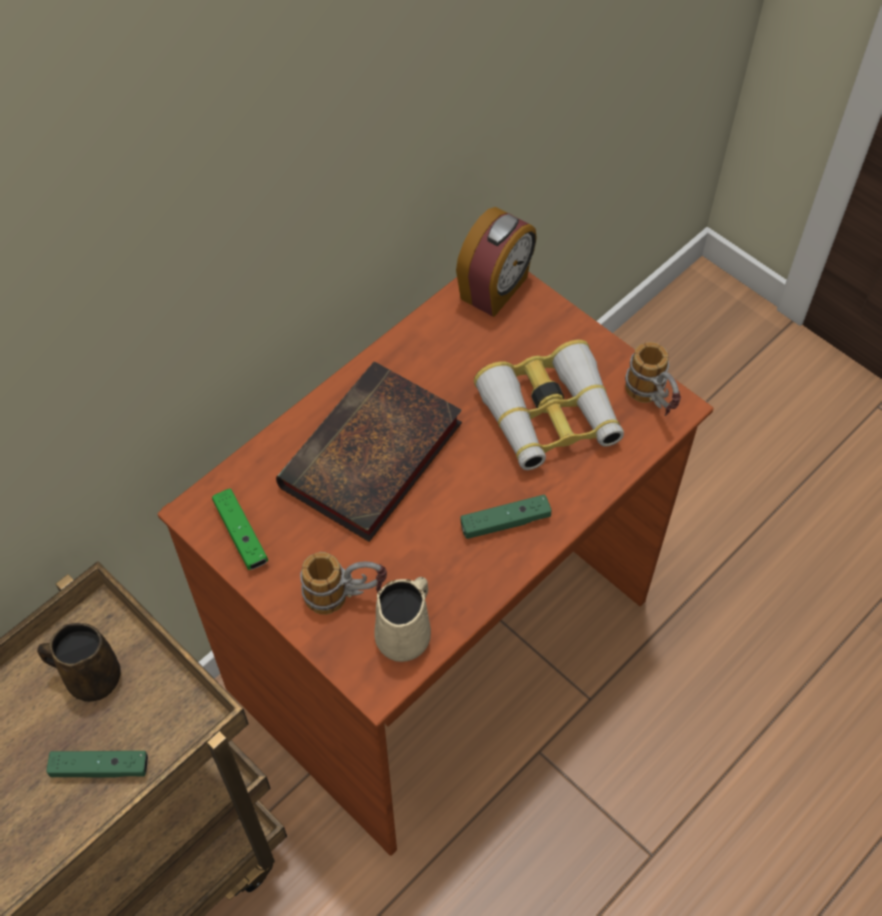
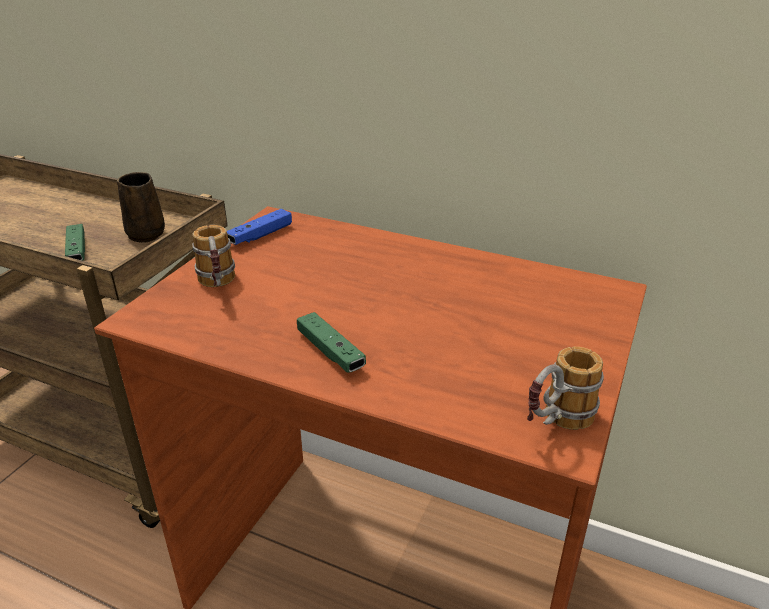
camera: 70 degrees right, 25 degrees down
(241, 535) = (260, 235): green game controller -> blue game controller
(370, 460) = (359, 271): book -> none
(405, 636) = (185, 322): beige mug -> none
(495, 289) = (596, 293): alarm clock -> none
(550, 417) = (474, 354): binoculars -> none

